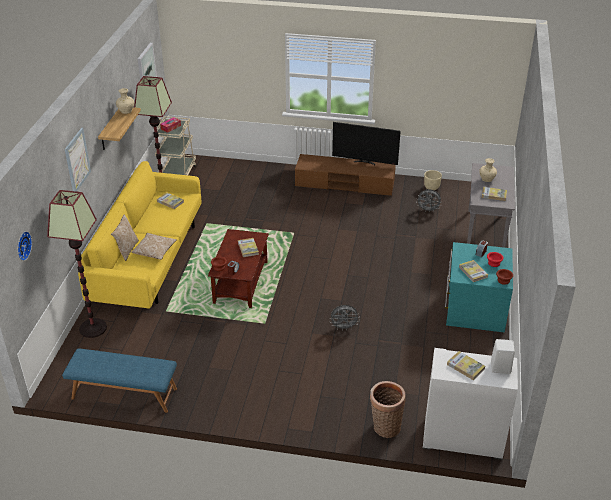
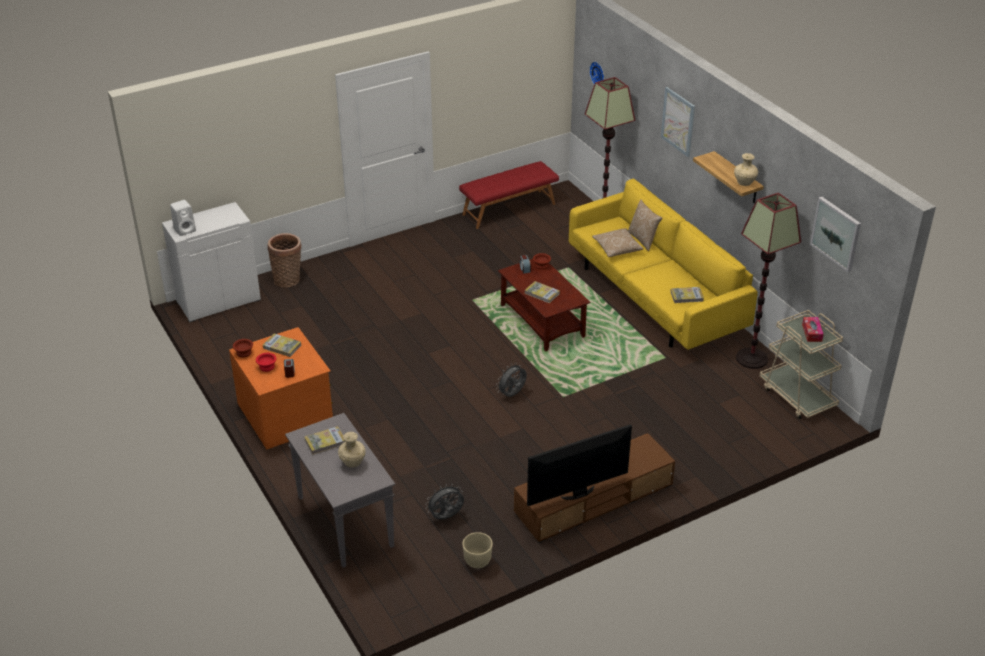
camera: 140 degrees right, 0 degrees up
(124, 394) = (508, 209): blue bench -> red bench
(344, 327) = (398, 331): grey fan -> grey fan (512, 395)
(465, 366) = (214, 219): book -> none
(474, 308) = (286, 414): turquoise dresser -> orange dresser

